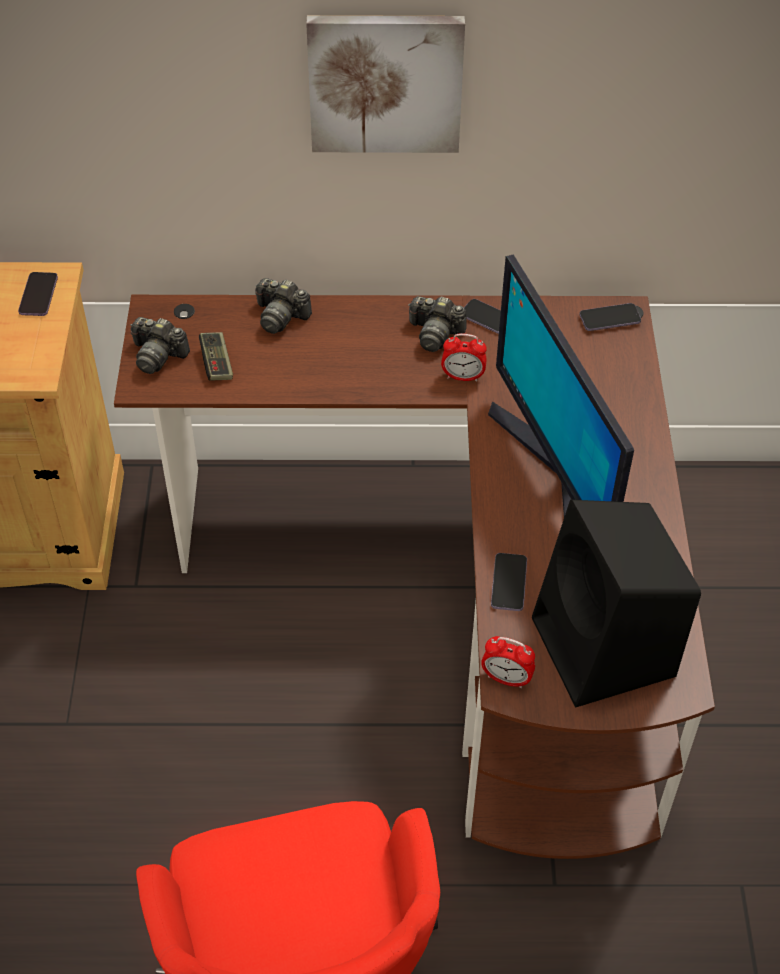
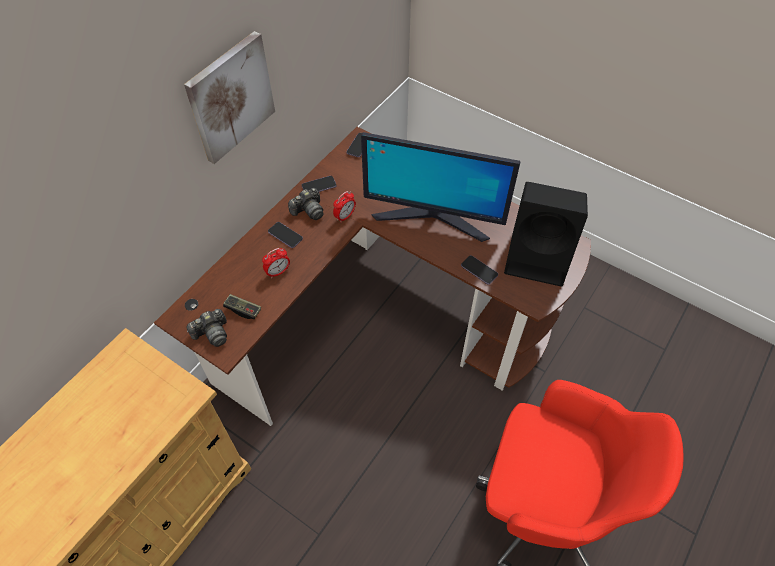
camera: 55 degrees left, 5 degrees up
(38, 295) = (131, 362): phone -> phone (285, 235)
(280, 316) = (237, 264): camera -> none
(506, 678) = (530, 302): alarm clock -> alarm clock (278, 272)

